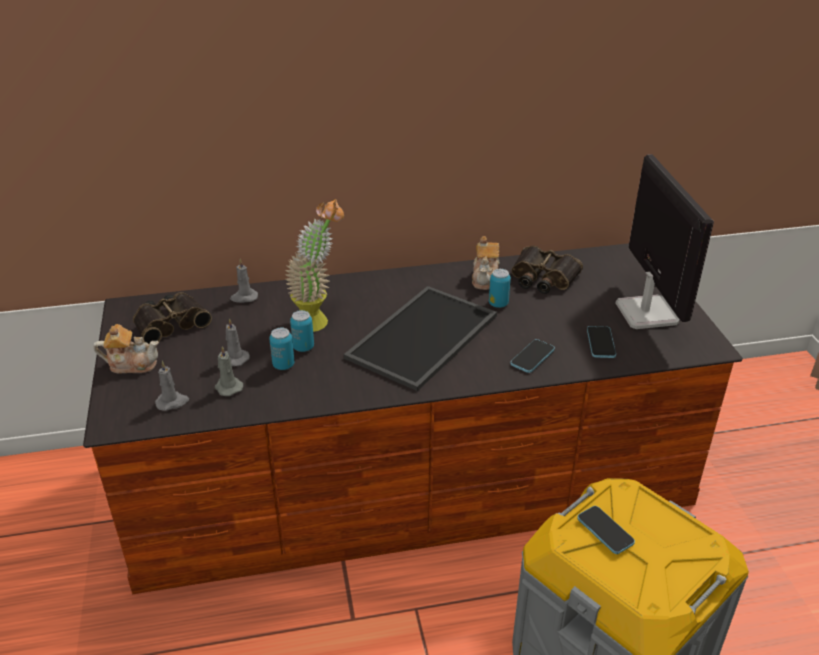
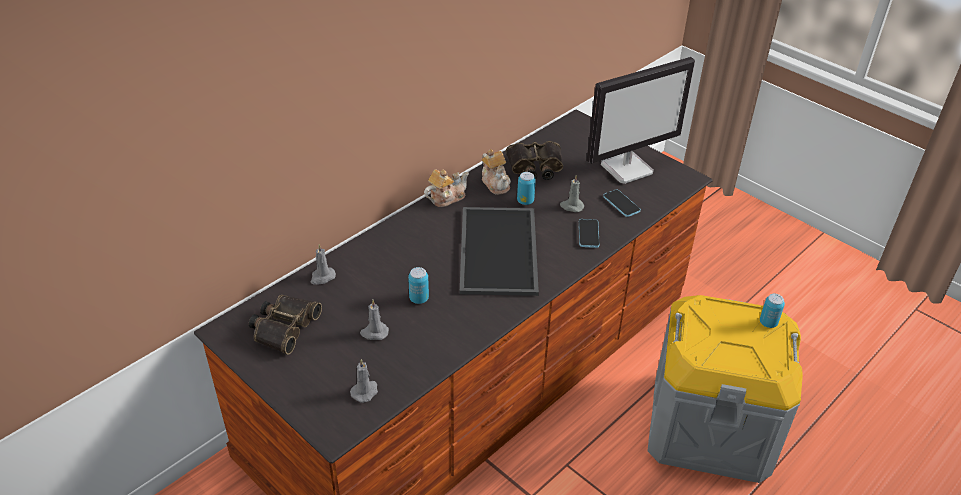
camera: 35 degrees left, 5 degrees up
(131, 364) = (292, 377): teapot -> teapot (446, 197)
(228, 387) = (396, 358): grey candle -> grey candle (571, 206)
(283, 365) = (419, 320): can -> can (768, 323)
(318, 319) = (405, 269): potted plant -> none
(605, 531) = (713, 338): phone -> none
(645, 312) = (627, 168): monitor -> monitor turned 105 degrees clockwise

